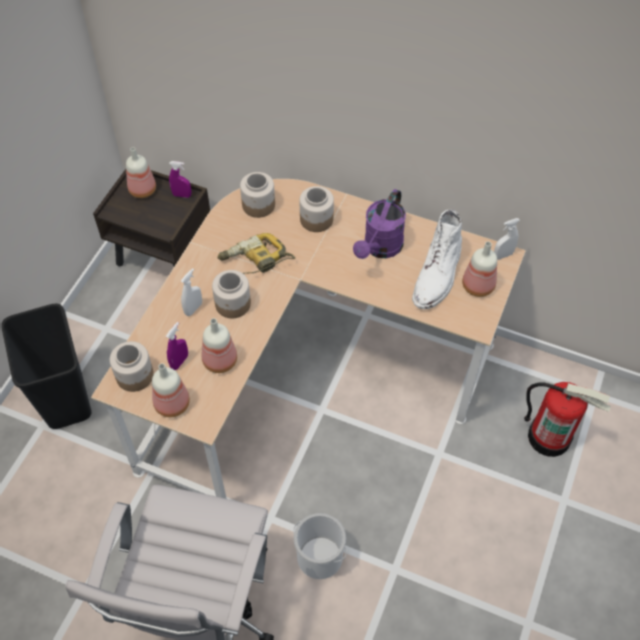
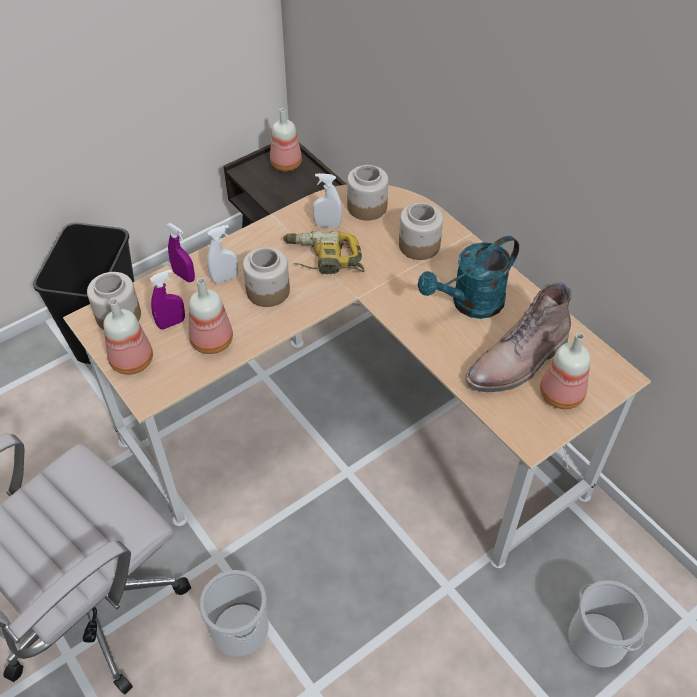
camera: 30 degrees right, 5 degrees down
(182, 195) = (320, 183): purple spray bottle -> purple spray bottle (184, 276)
(380, 248) = (470, 304): purple watering can -> turquoise watering can
(437, 276) = (517, 362): white boot -> brown boot
(503, 255) = (616, 374): white spray bottle -> white spray bottle (327, 225)
(550, 436) = (597, 639): fire extinguisher -> bucket

